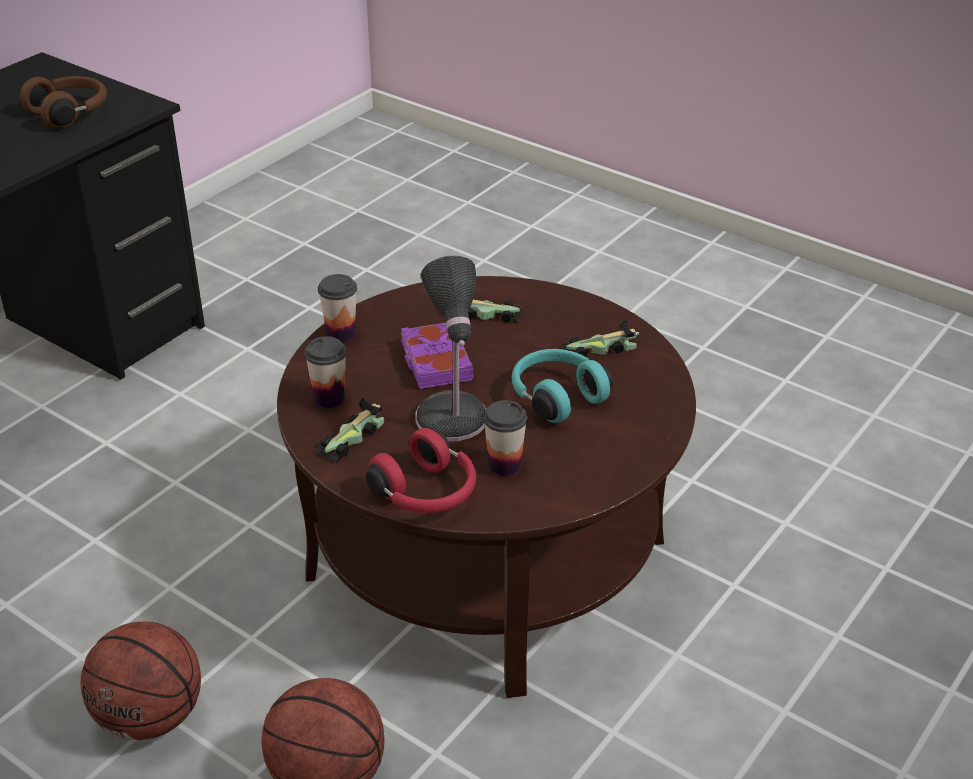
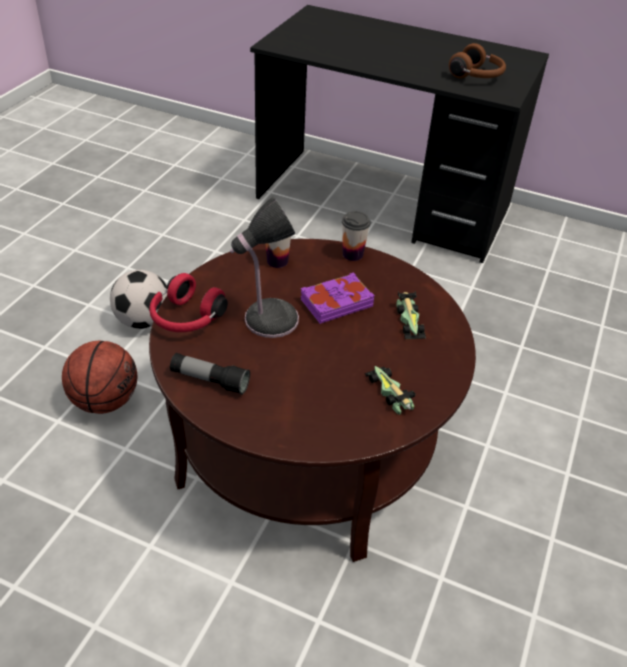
camera: 75 degrees right, 5 degrees up
(150, 717) = (143, 321): basketball -> football
(353, 436) = (239, 277): toy car -> none
(504, 465) = (223, 352): cup -> none
(553, 481) = (210, 380): none -> flashlight
(556, 396) = (314, 371): turquoise headphones -> none

